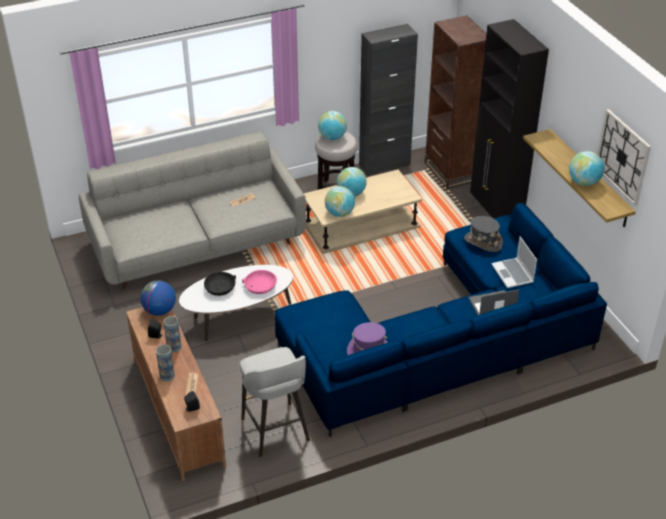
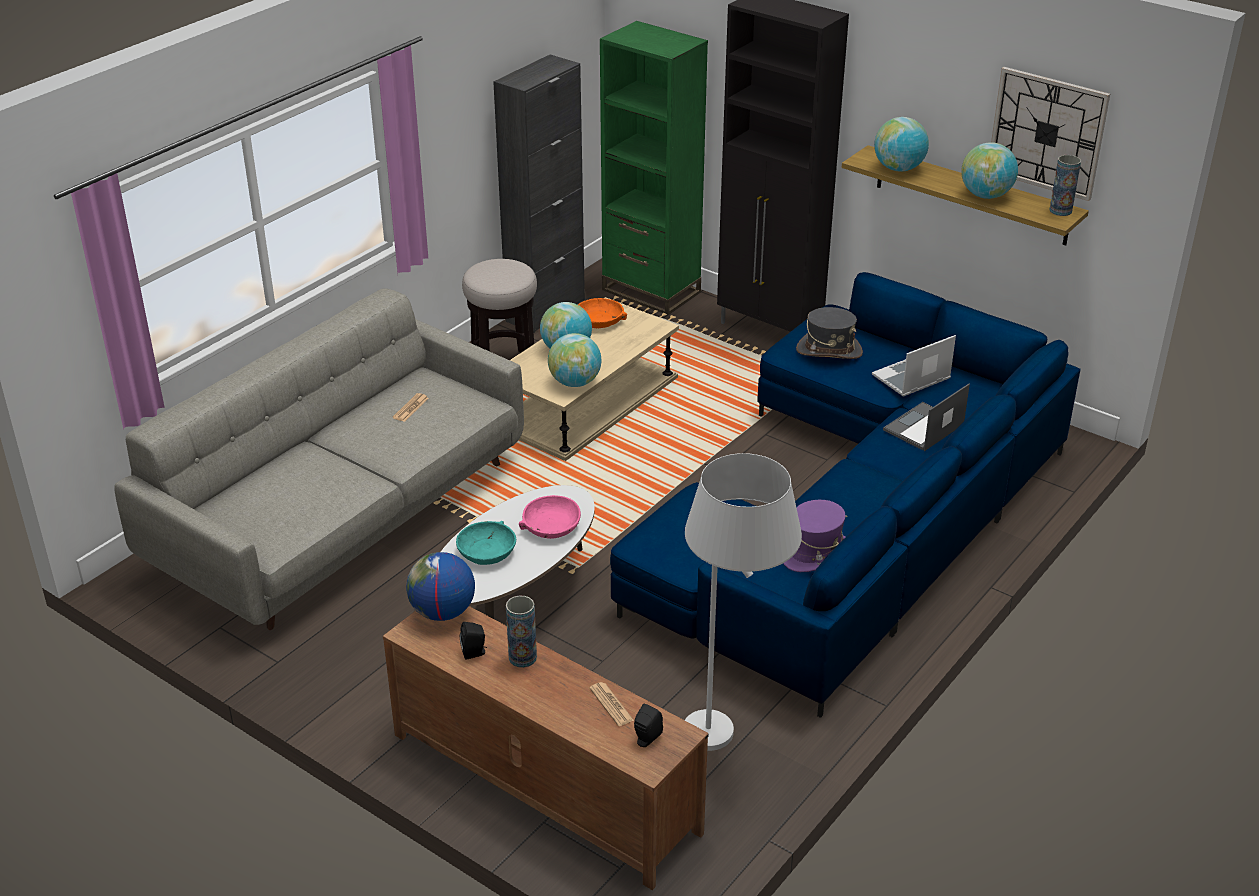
camera: 30 degrees left, 5 degrees down
(167, 376) = (554, 707): vase -> vase (1060, 210)
(220, 288) = (486, 551): black bowl -> turquoise bowl
(276, 431) = (732, 744): grey stool -> white floor lamp
(332, 137) = (491, 271): globe -> globe (899, 168)
(383, 182) = (599, 320): none -> orange bowl
(450, 171) = (651, 291): brown bookcase -> green bookcase
(513, 274) = (911, 378): laptop -> laptop turned 105 degrees clockwise

